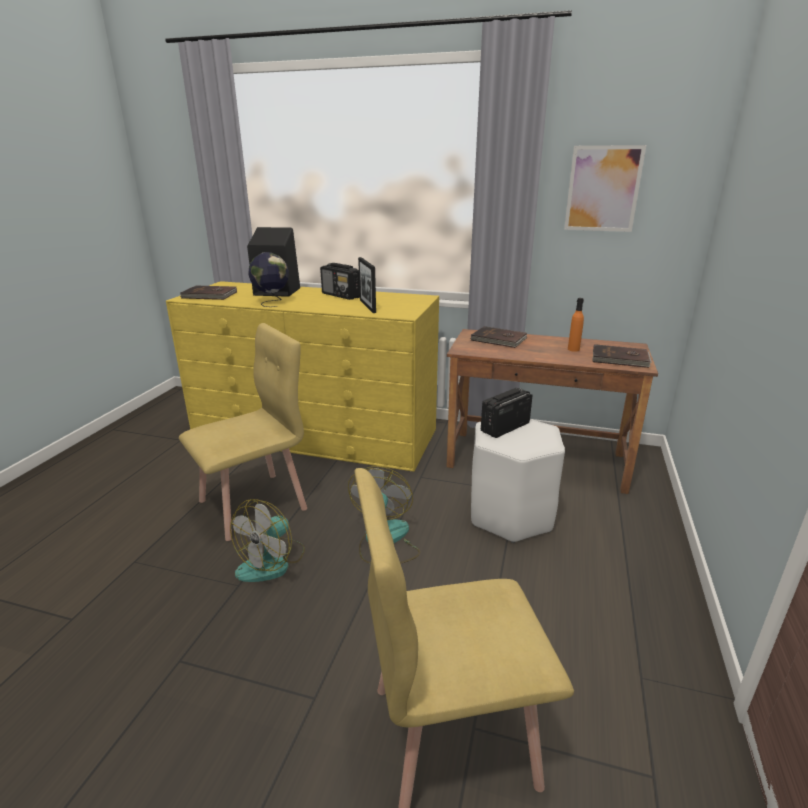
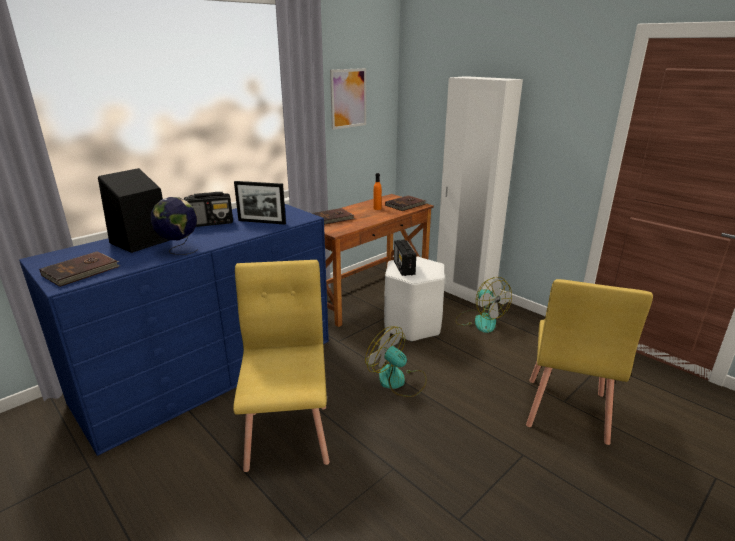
camera: 60 degrees left, 0 degrees up
(272, 562) = (378, 442): fan -> fan (480, 320)
(315, 433) = (210, 369): yellow dresser -> blue dresser
(656, 534) = (464, 293): none -> white wardrobe

